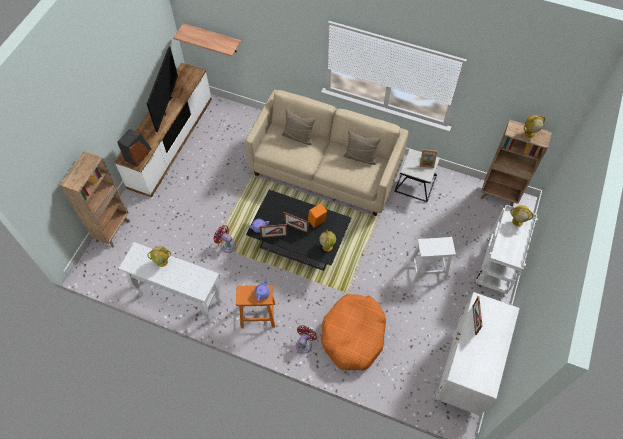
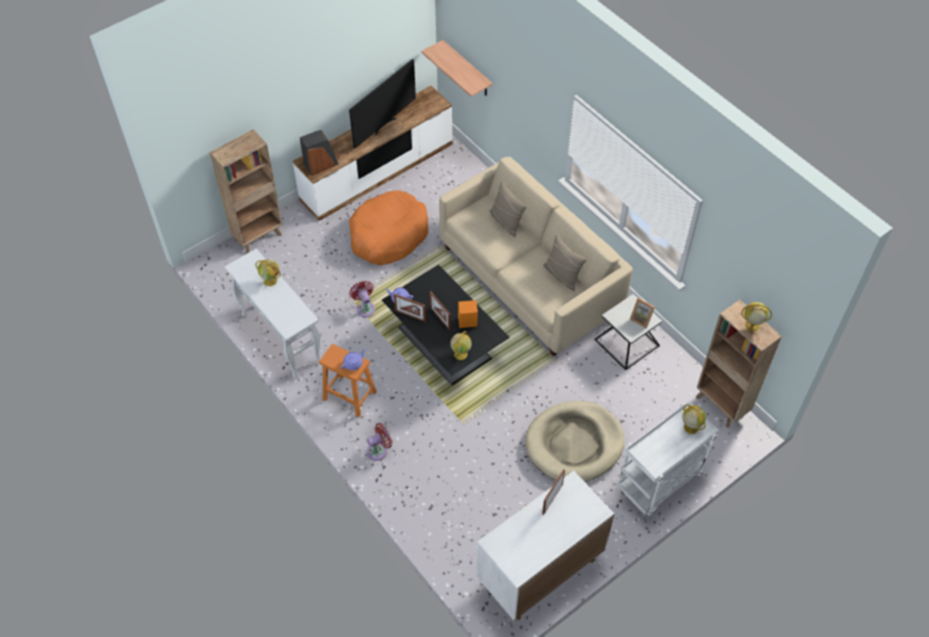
camera: 30 degrees right, 5 degrees down
(353, 335) = (437, 469): orange dog bed -> orange dog bed (388, 235)
(429, 269) = (574, 444): white stool -> beige dog bed

